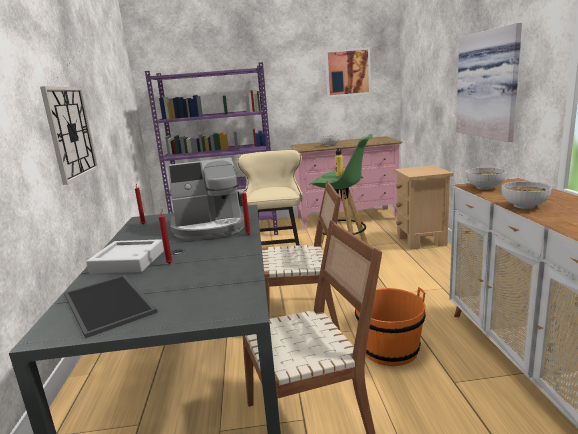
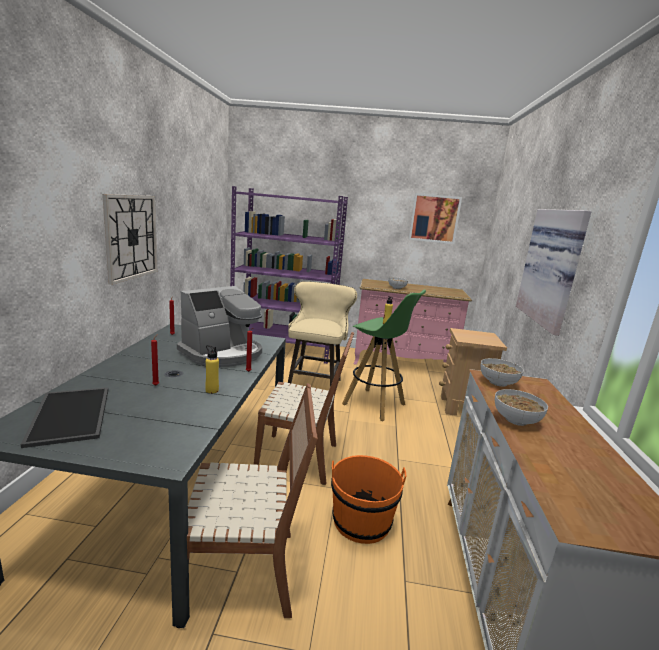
camera: 10 degrees right, 0 degrees up
(128, 261) = (125, 373): grey tray -> none
(210, 227) = (223, 354): coffee machine -> coffee machine turned 45 degrees counterclockwise
(228, 255) = (212, 390): none -> yellow bottle

